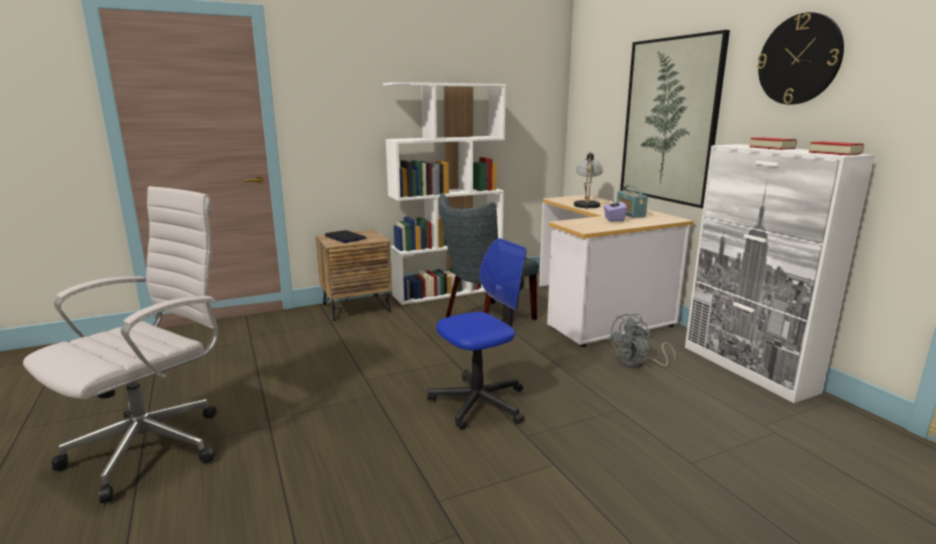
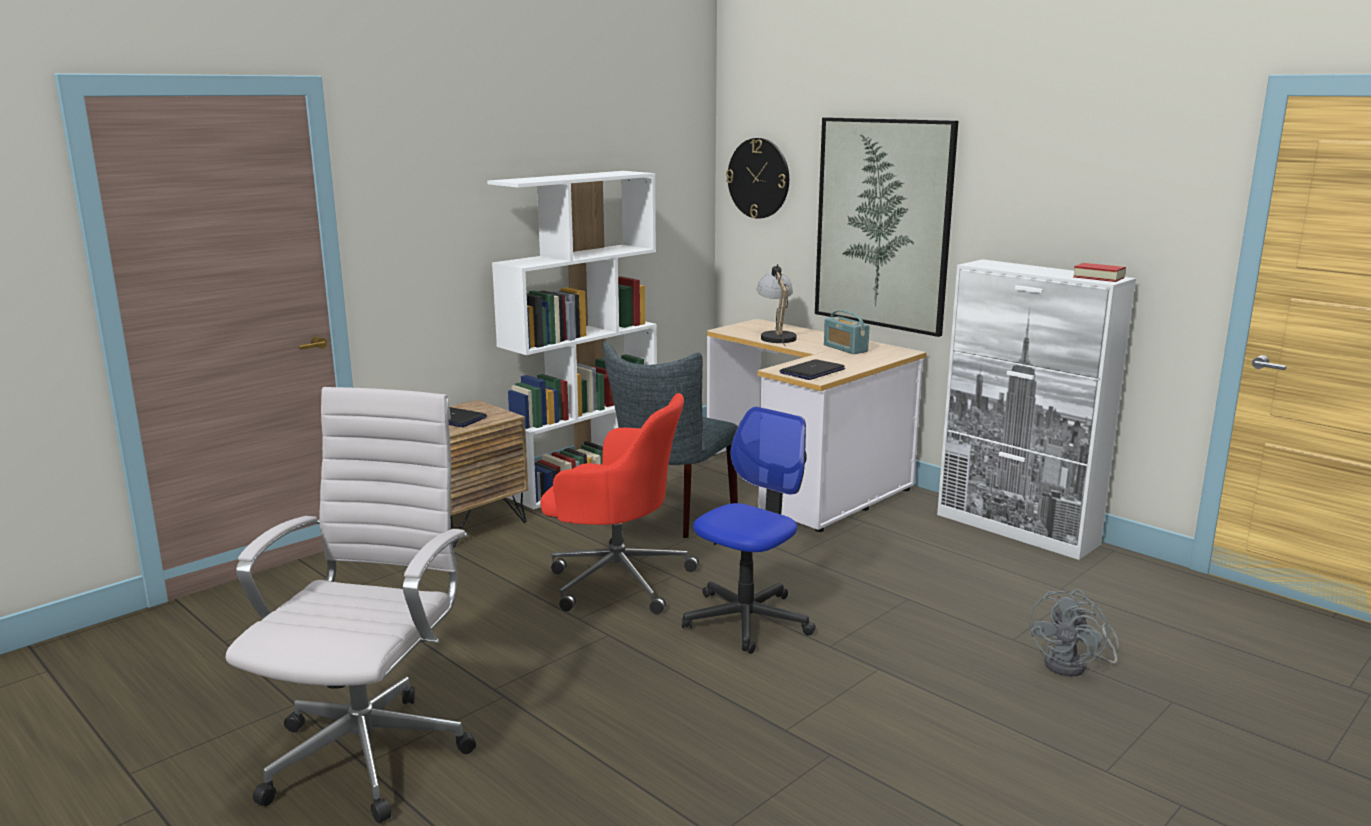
camera: 20 degrees left, 0 degrees up
(413, 357) = (616, 579): none -> red office chair
(588, 225) = (812, 371): none -> laptop
(613, 219) = (833, 359): purple tissue box -> none
(637, 363) = (896, 542): grey fan -> grey fan (1074, 666)
(772, 148) = (1027, 268): book -> none
(799, 59) = (1046, 166): wall clock -> wall clock (758, 178)

